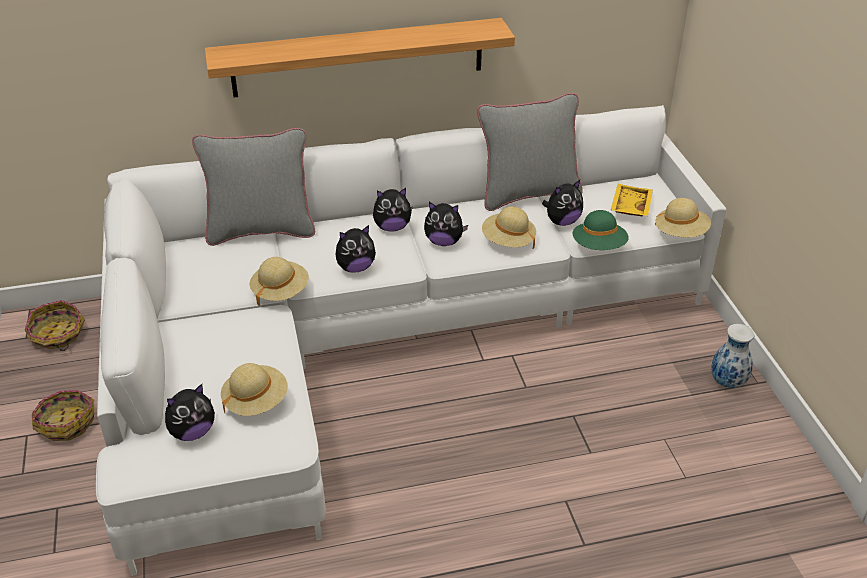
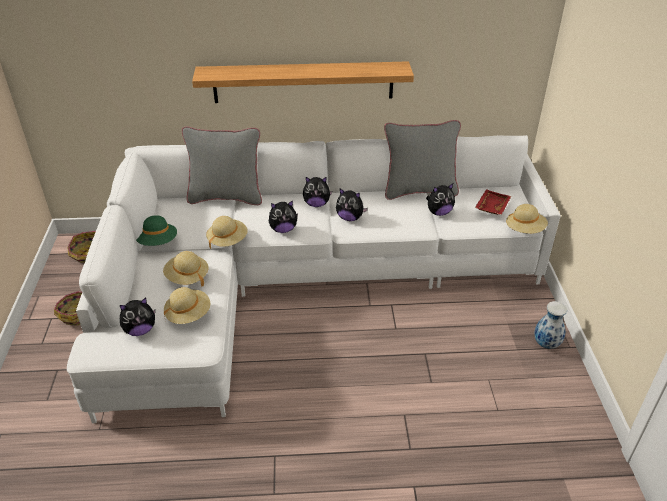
camera: 10 degrees right, 0 degrees up
(508, 241) = (396, 222): beige hat -> beige hat (187, 277)
(599, 246) = (461, 233): green hat -> green hat (158, 242)
(629, 207) = (491, 207): yellow tray -> red tray

